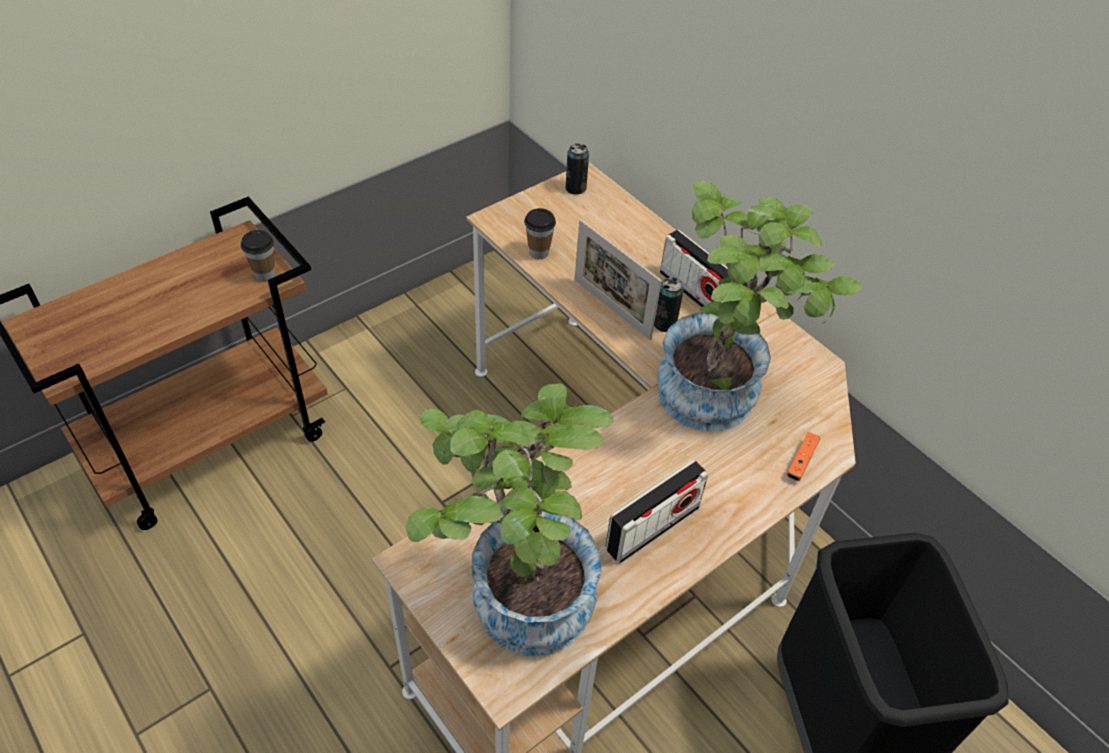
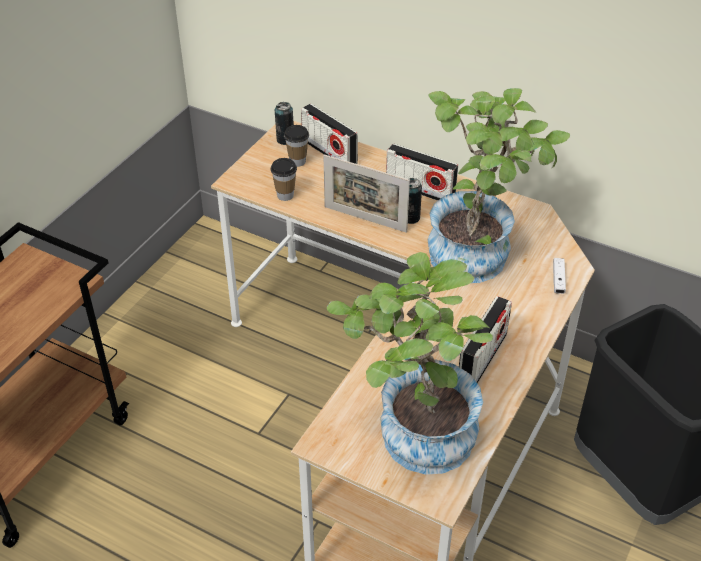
camera: 20 degrees left, 5 degrees down
(264, 274) = (65, 280): cup -> cup (297, 161)
(616, 217) = (329, 152): none -> radio
(801, 461) = (558, 280): orange game controller -> white game controller

